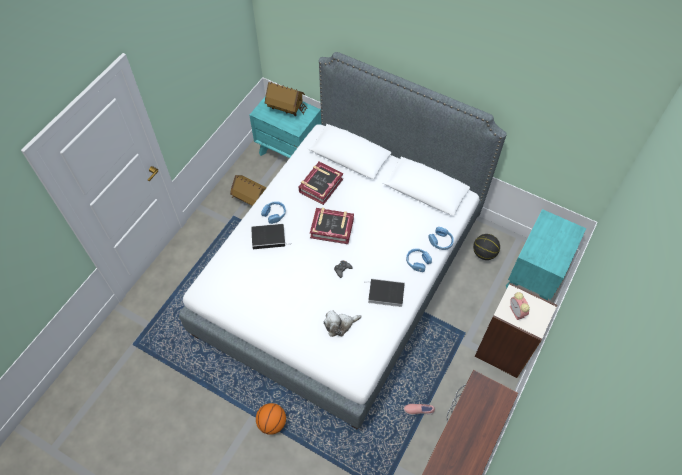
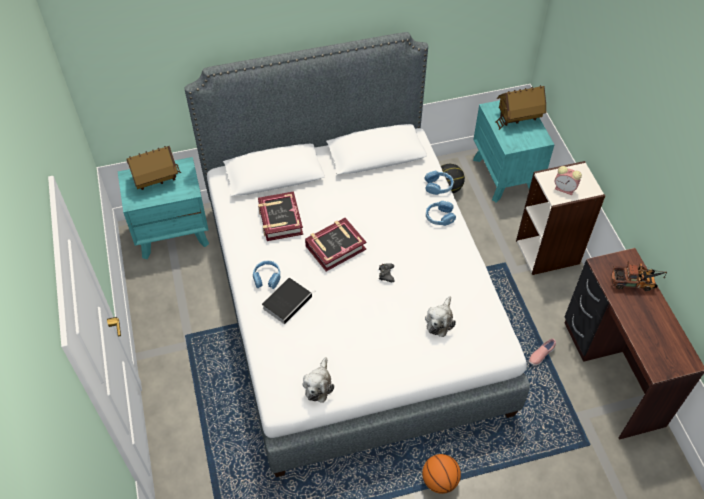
camera: 45 degrees left, 5 degrees down
(231, 300) = (318, 385): none -> plush toy
(251, 200) = (186, 306): toy house -> toy house (518, 118)
(385, 294) = (445, 264): book -> none
(487, 415) = (635, 282): none -> toy truck

